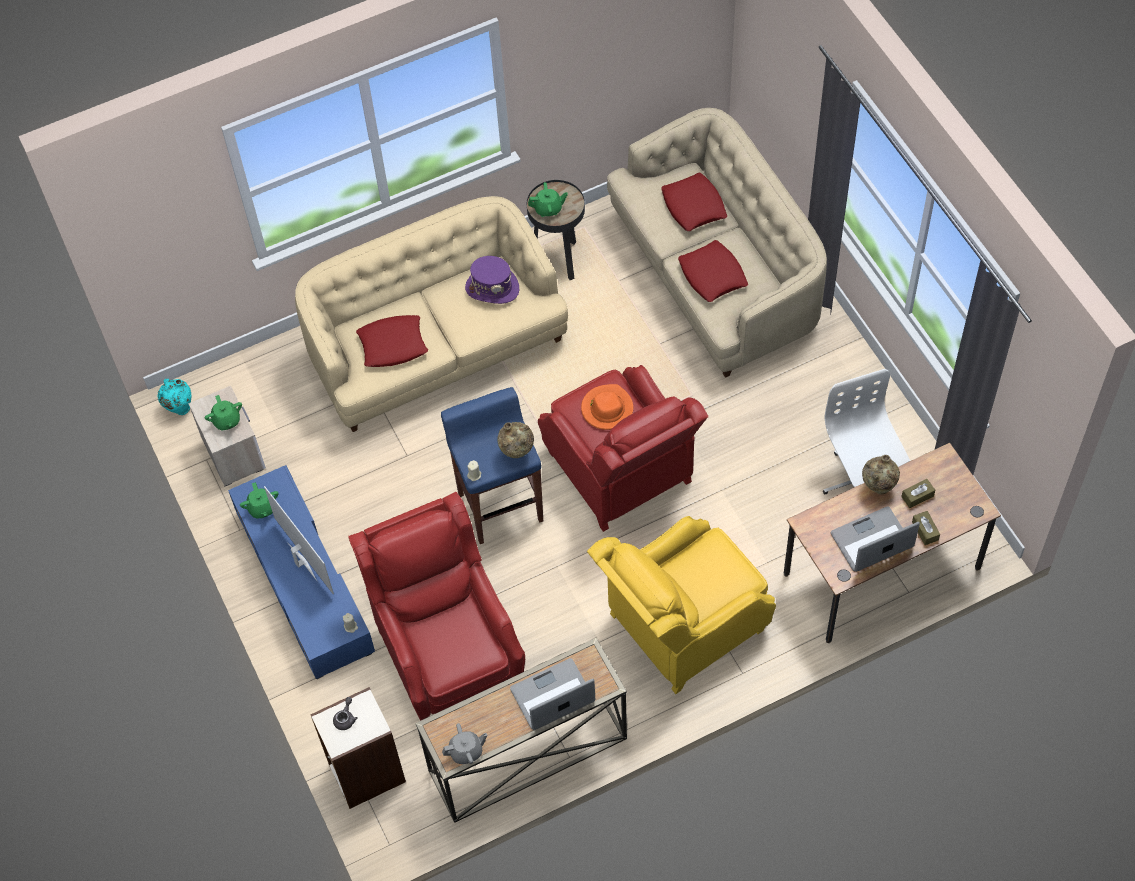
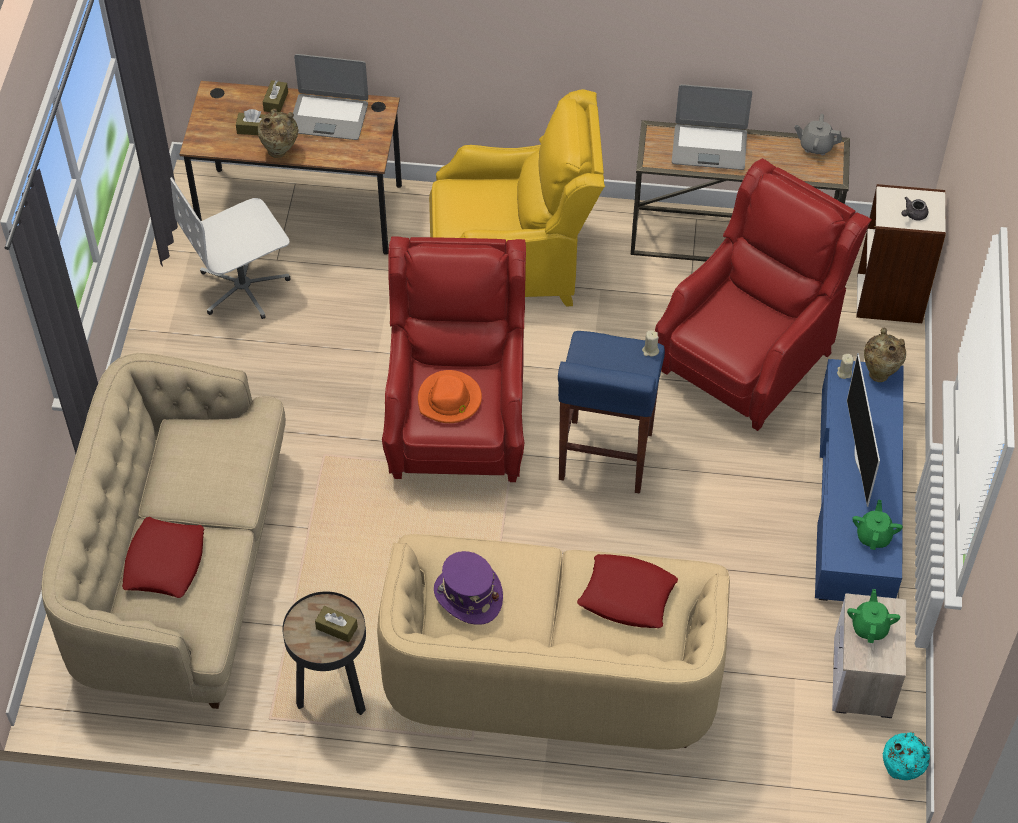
camera: 150 degrees left, 5 degrees down
(447, 649) = (748, 358): red armchair -> red armchair turned 150 degrees counterclockwise
(517, 454) = (592, 347): beige vase -> beige vase (879, 373)
(548, 209) = (336, 628): green teapot -> brown tissue box
(712, 275) = (221, 470): red pillow -> none
(861, 482) = (244, 287): white office chair -> white office chair turned 45 degrees clockwise

